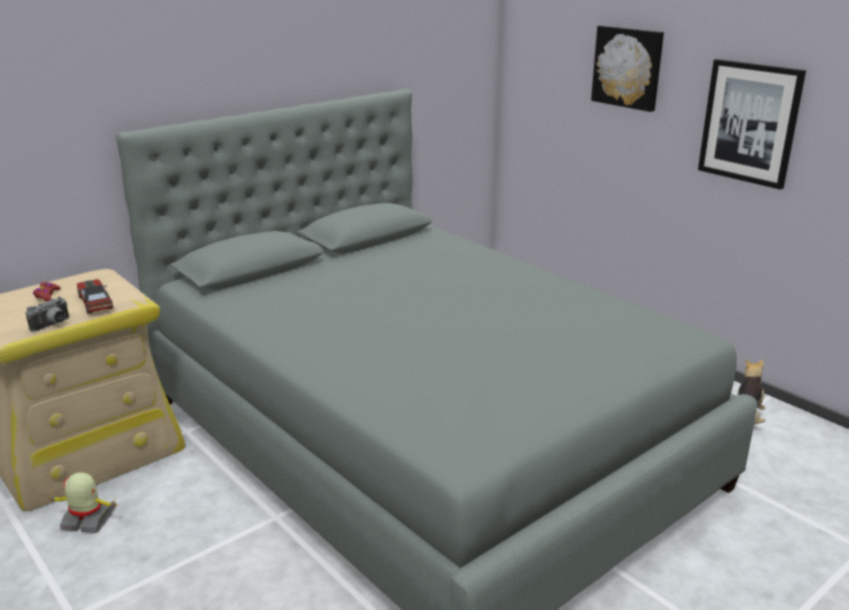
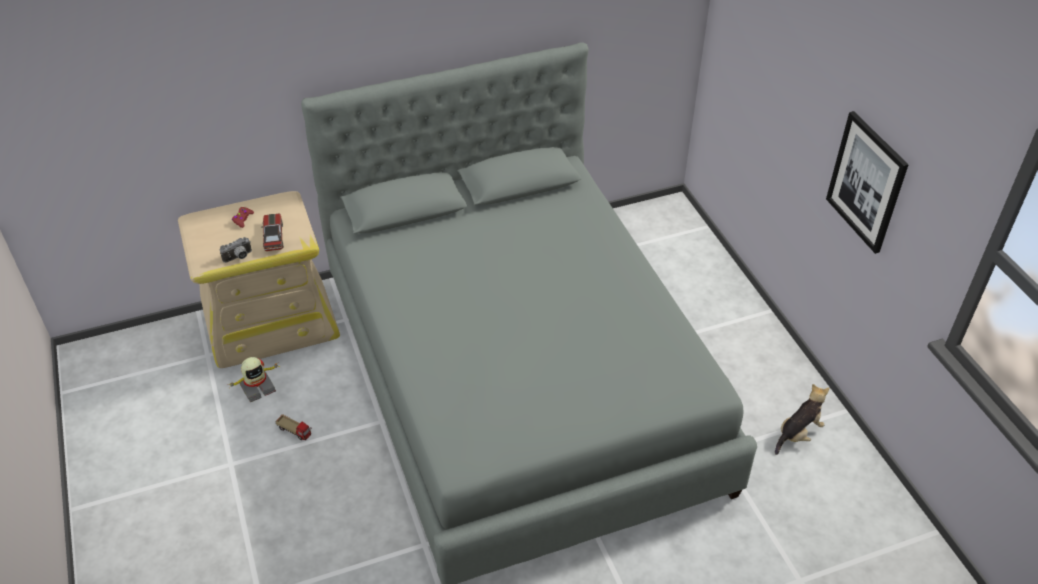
camera: 20 degrees right, 20 degrees up
(88, 520) = (257, 387): toy robot -> toy robot turned 120 degrees clockwise
(159, 555) = (295, 431): none -> toy truck
(628, 67) = (795, 73): picture -> none

